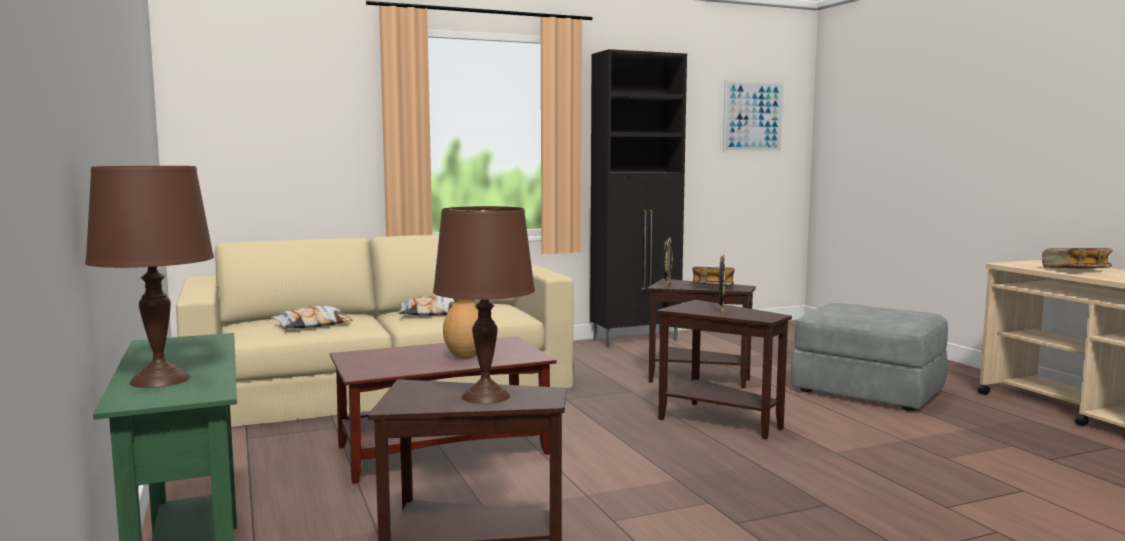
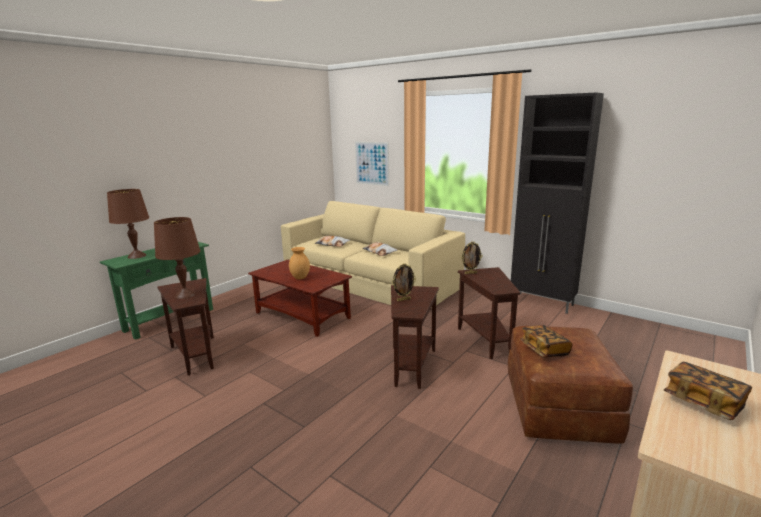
camera: 60 degrees right, 10 degrees up
(712, 287) = (490, 283): book -> book (544, 350)
(753, 117) = (703, 142): picture -> picture (372, 163)
(866, 391) = (557, 407): grey ottoman -> brown ottoman

